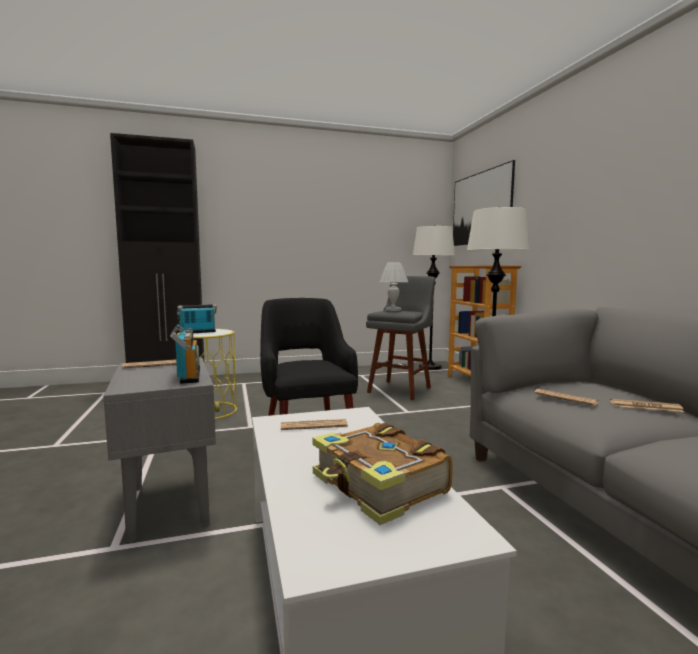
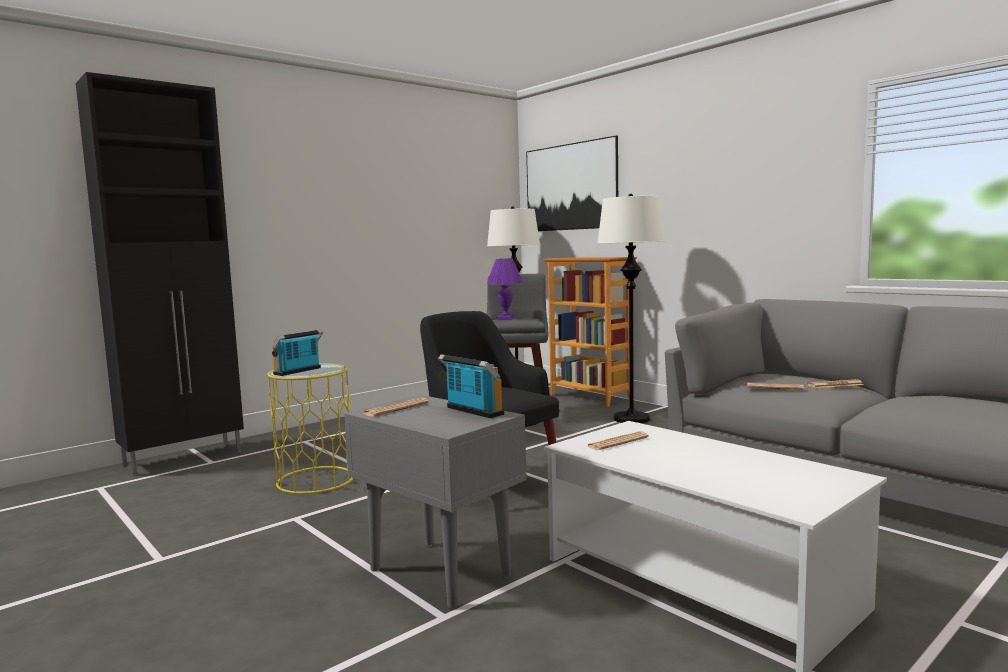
camera: 25 degrees left, 0 degrees up
(379, 486) = (754, 467): book -> none
(392, 310) = (505, 318): white table lamp -> purple table lamp

